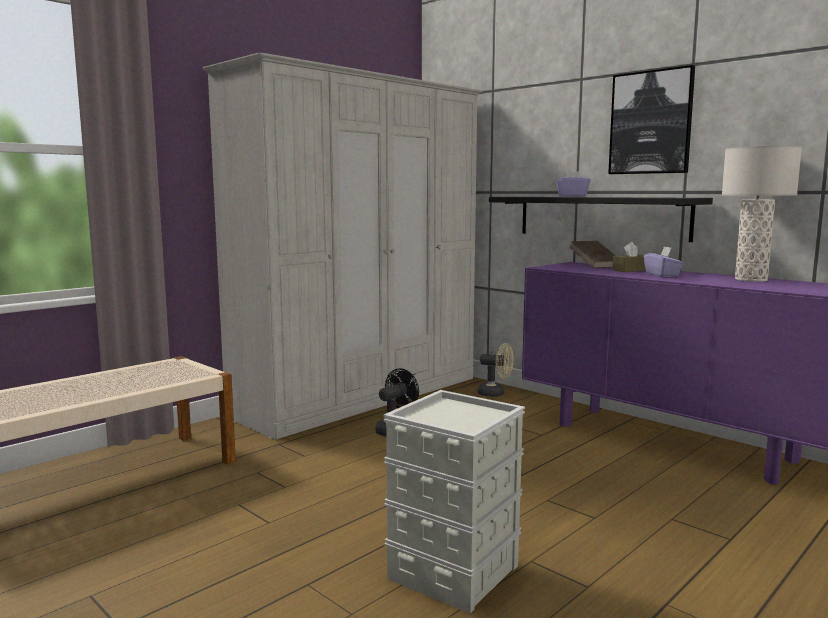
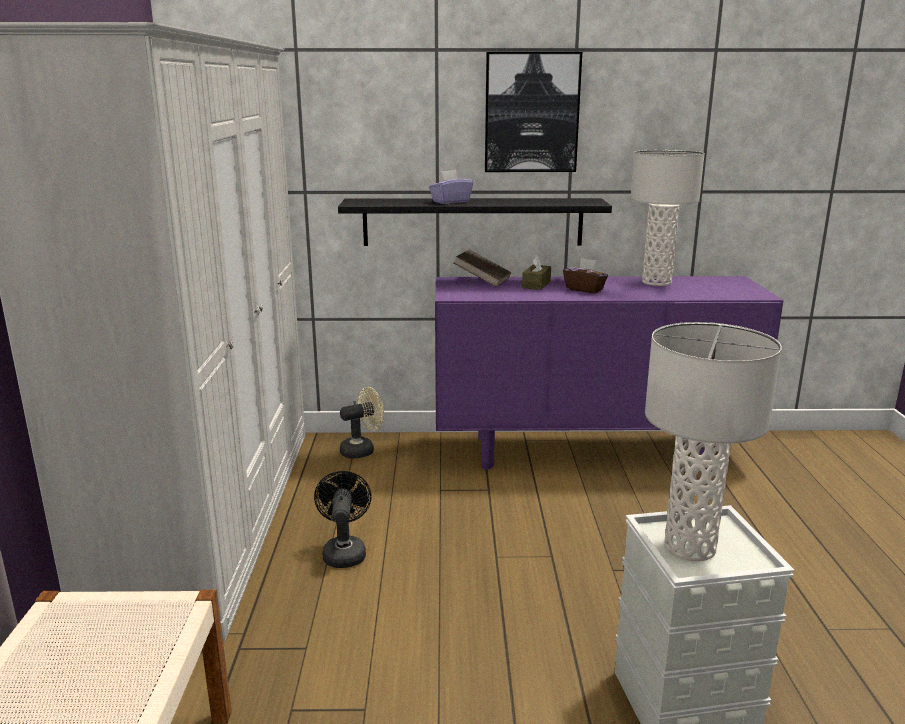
camera: 45 degrees left, 10 degrees up
(445, 413) = (690, 547): none -> white table lamp
(662, 275) = (584, 289): purple tissue box -> brown tissue box

